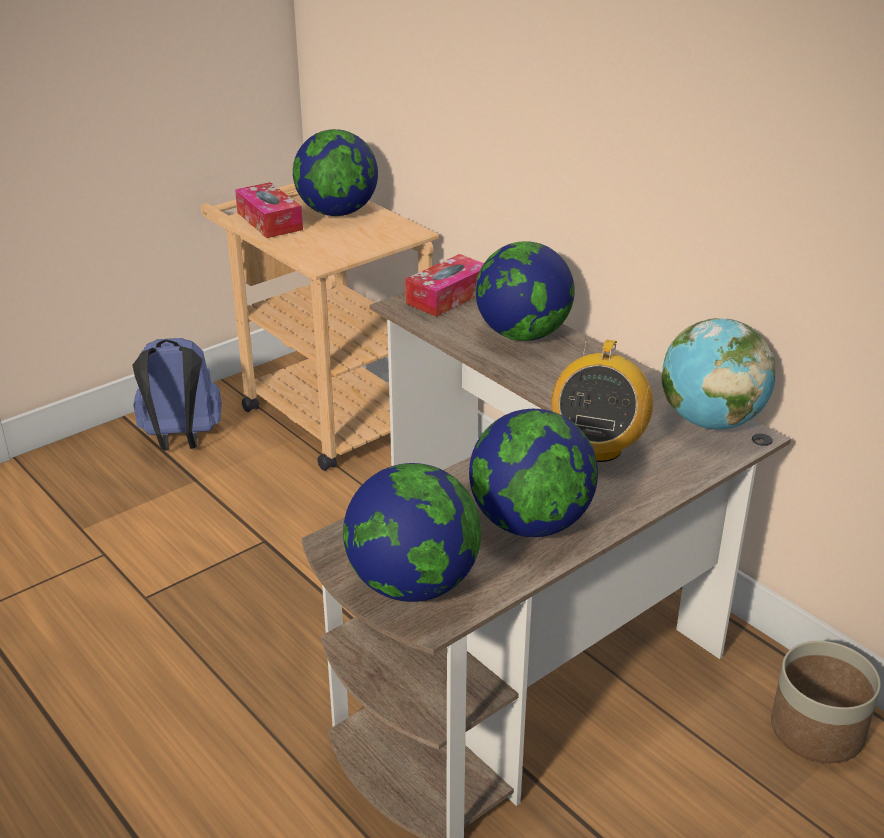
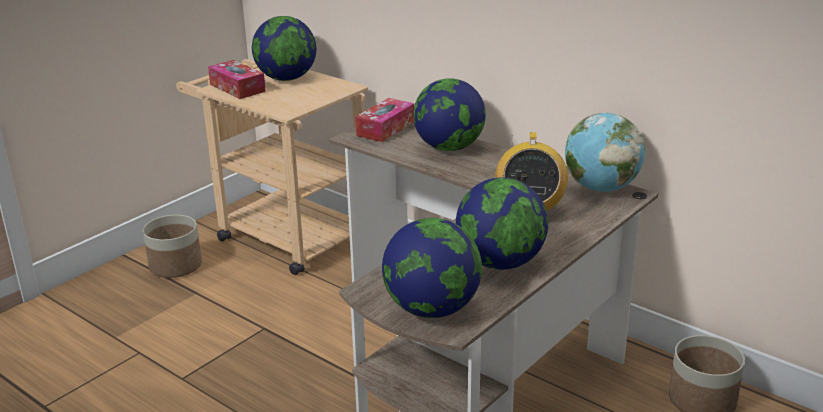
camera: 10 degrees left, 5 degrees down
(181, 440) = (175, 266): blue backpack -> planter

